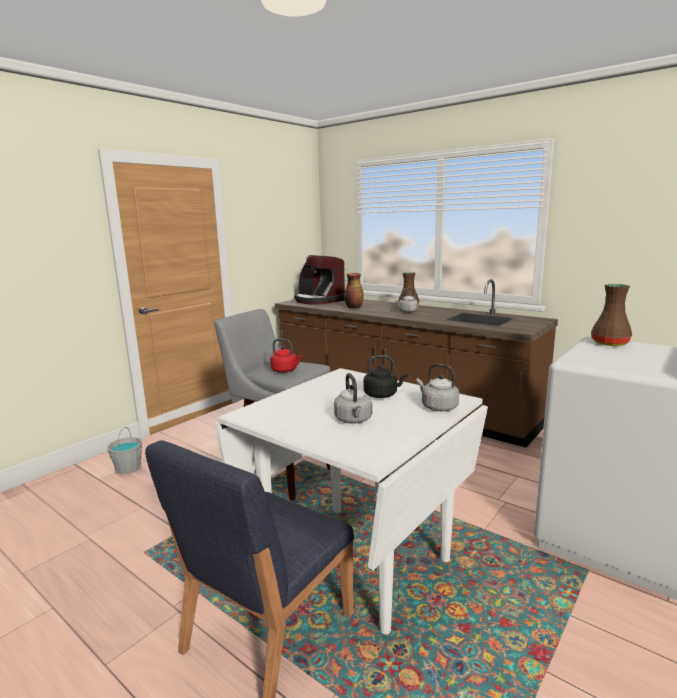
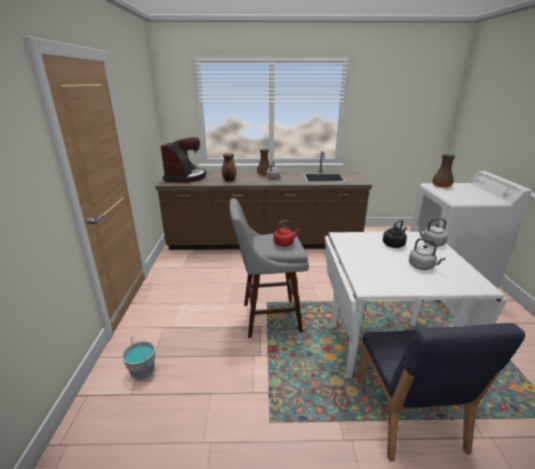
camera: 40 degrees left, 10 degrees up
(318, 300) = (186, 177): coffee machine -> coffee machine turned 90 degrees counterclockwise

